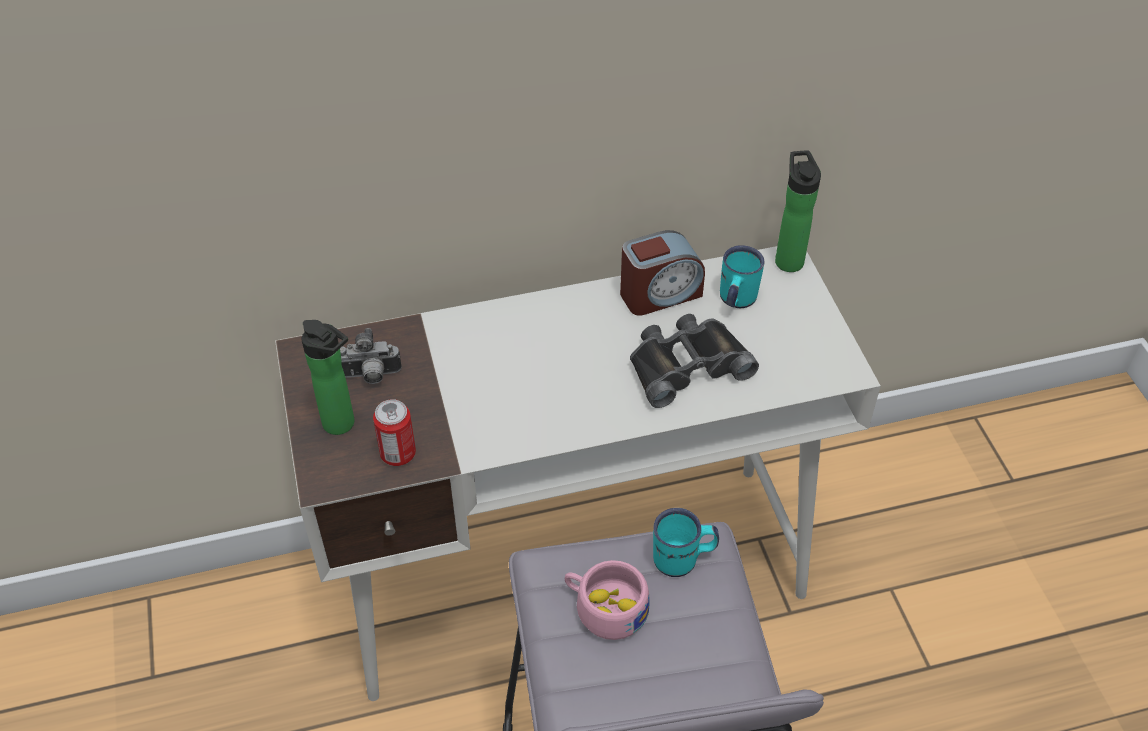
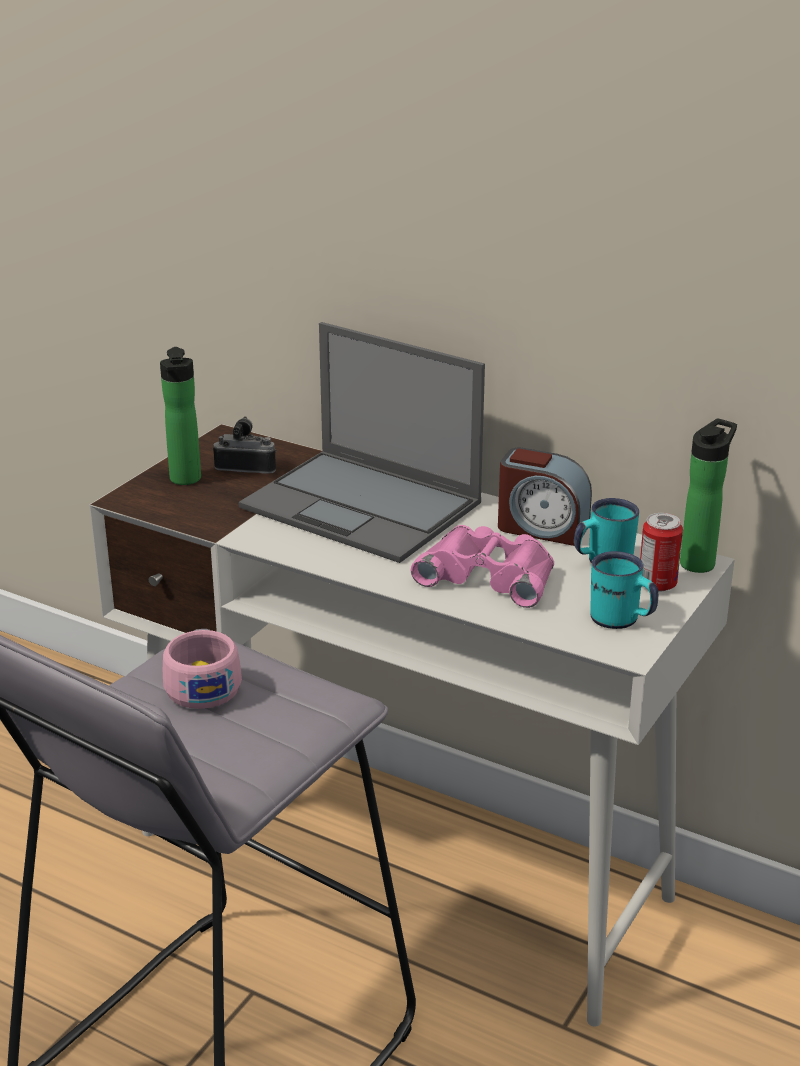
camera: 45 degrees right, 20 degrees down
(370, 376) = (246, 467): camera -> camera turned 150 degrees clockwise
(398, 454) = (193, 511): can -> can (657, 584)
(515, 356) = (363, 506): none -> laptop
(683, 559) = (306, 696): turquoise mug -> turquoise mug (621, 621)
(686, 365) = (489, 575): black binoculars -> pink binoculars

